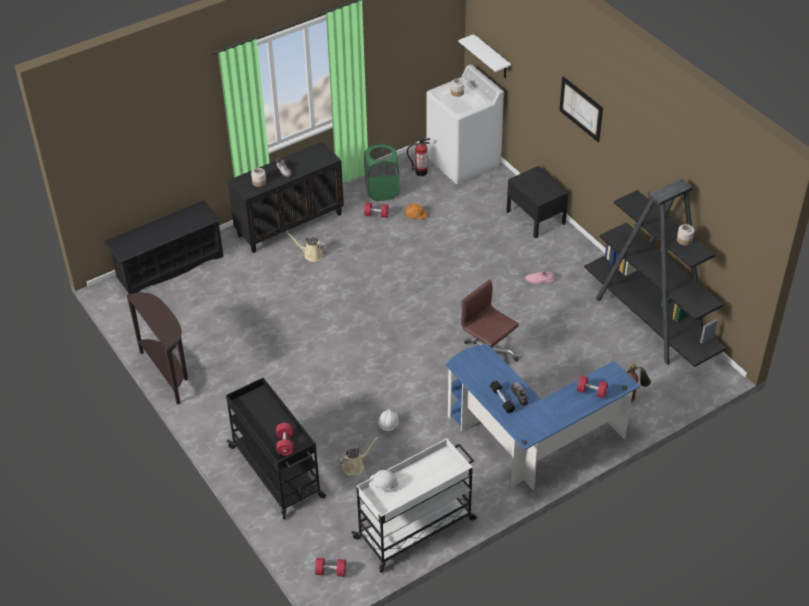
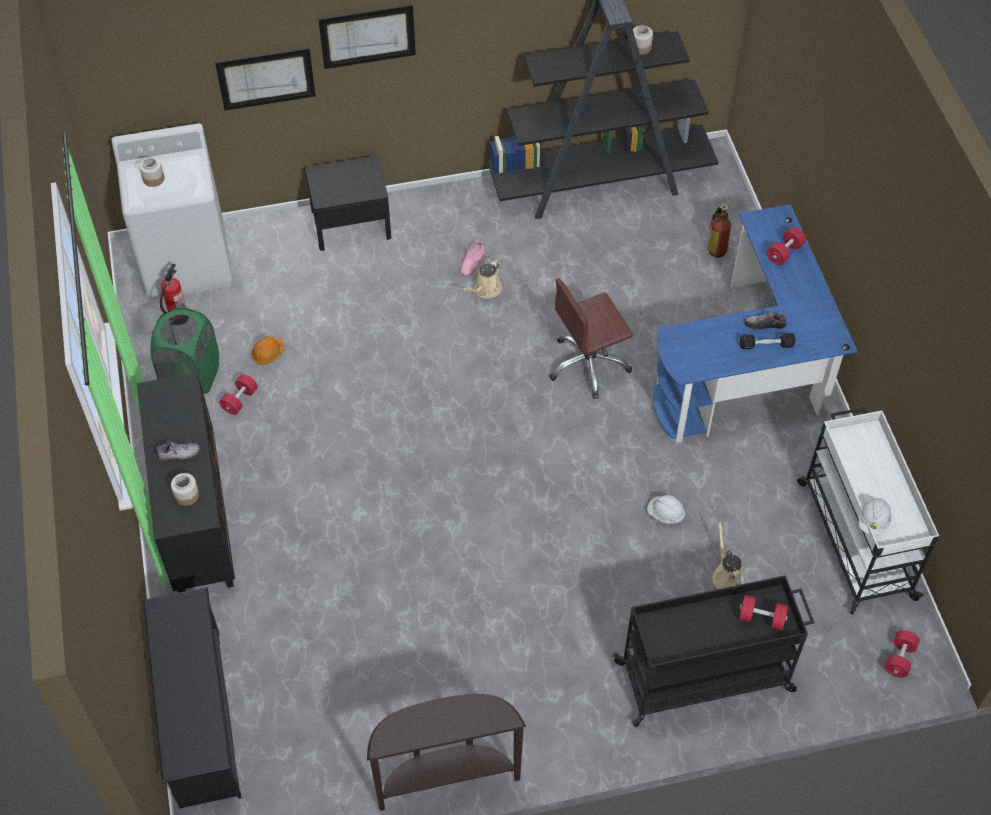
camera: 70 degrees left, 10 degrees up
(311, 255) = (282, 509): beige watering can -> beige watering can (486, 290)
(491, 57) = (149, 98): white shelf -> none
(536, 92) = (266, 78): none -> picture

